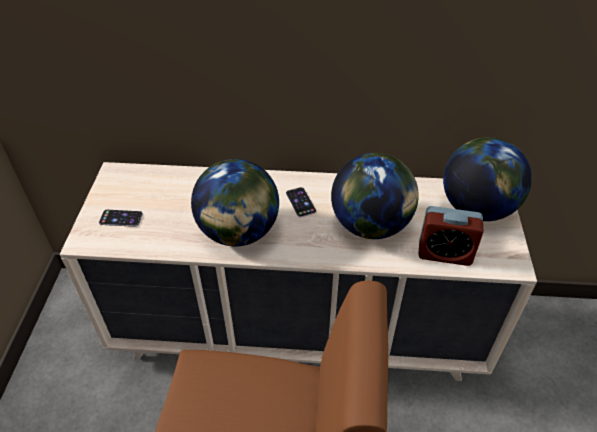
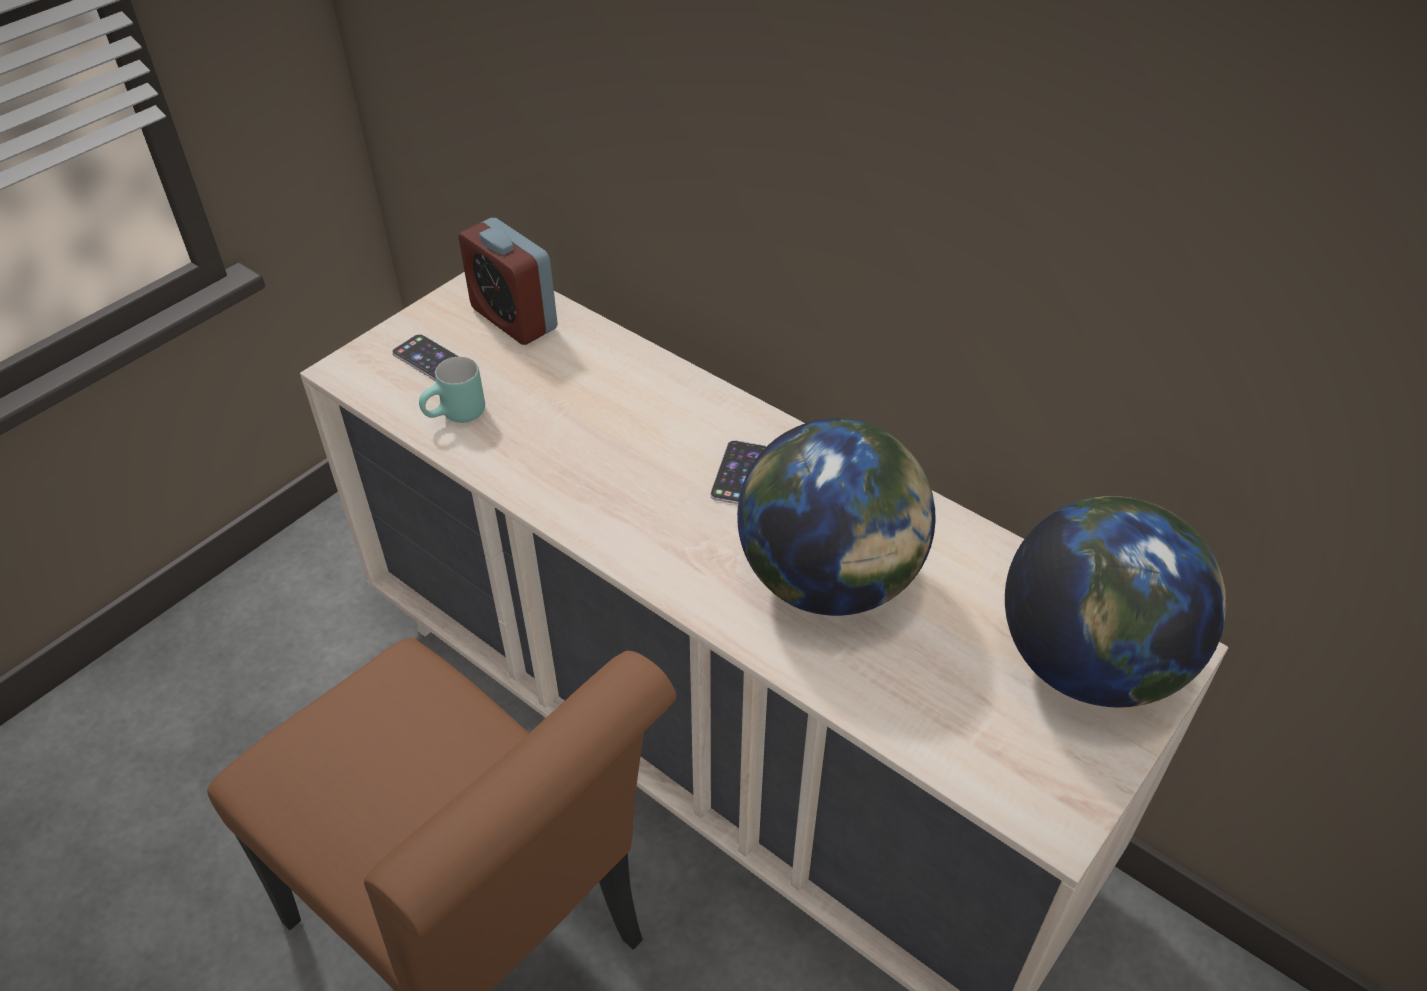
camera: 35 degrees right, 0 degrees up
(159, 237) = (457, 417): none -> turquoise mug
(239, 232) = (584, 472): globe -> none
(444, 253) = (925, 712): alarm clock -> alarm clock (514, 318)

